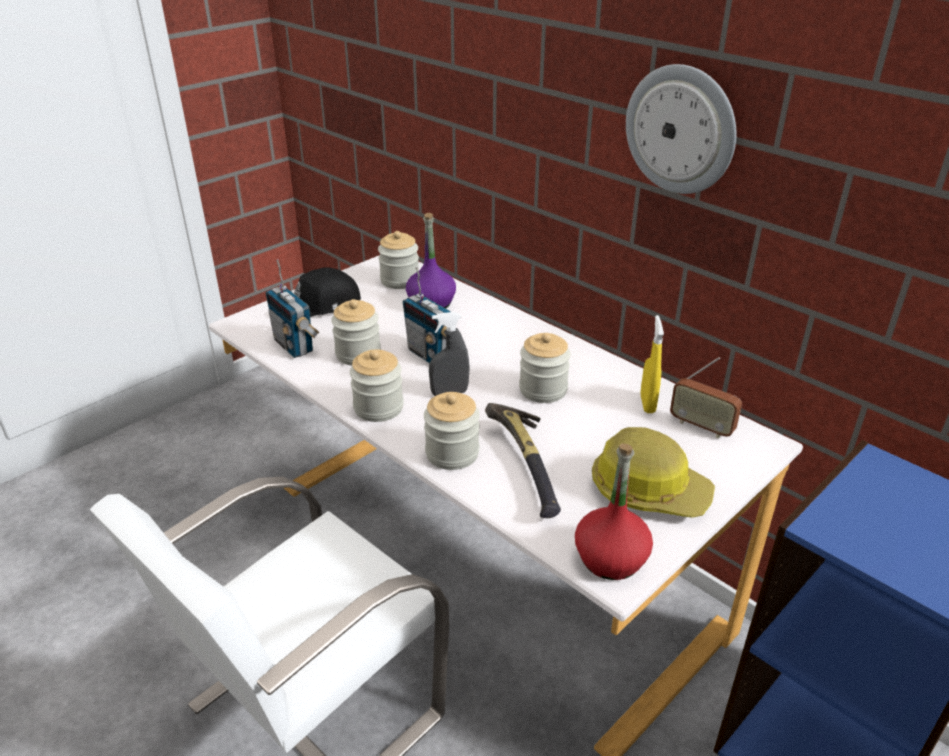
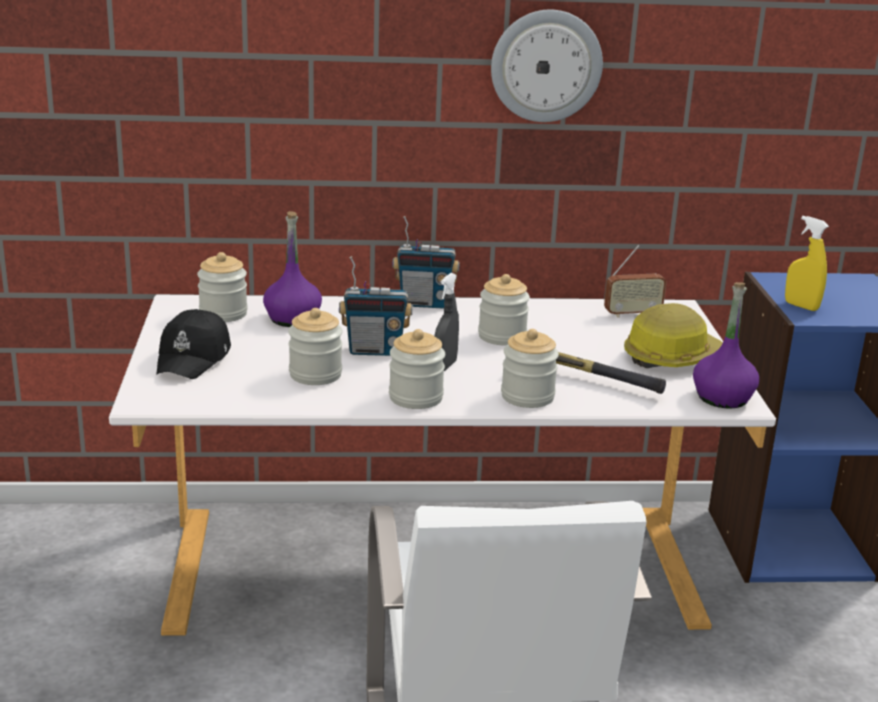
camera: 50 degrees left, 10 degrees down
(295, 346) = (245, 393): radio -> radio (424, 303)
(610, 559) = (722, 398): red bottle -> purple bottle
(647, 404) = (580, 316): yellow spray bottle -> yellow spray bottle (801, 306)

